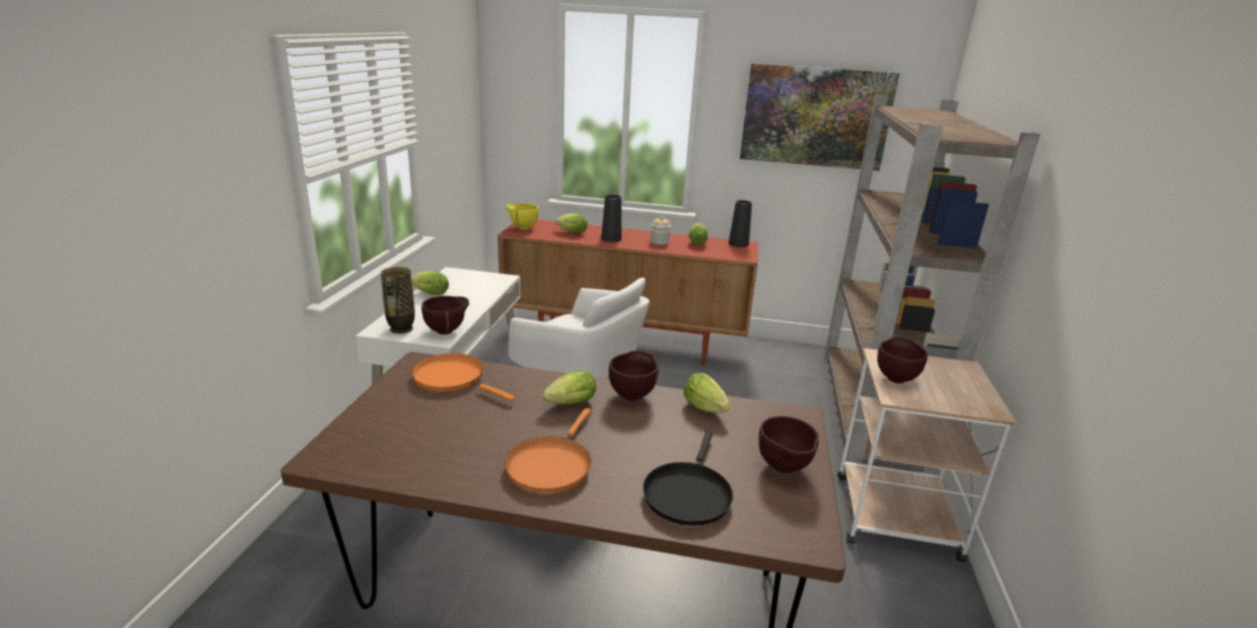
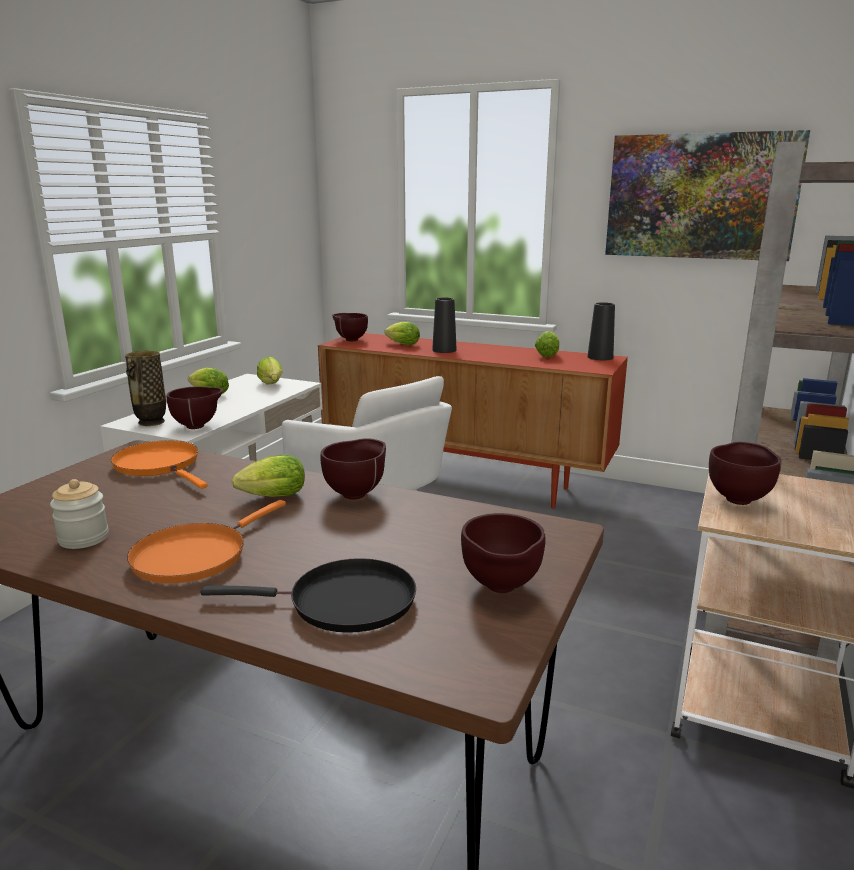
camera: 15 degrees right, 5 degrees down
(522, 228) = (350, 340): yellow bowl -> brown bowl
(659, 242) = (500, 354): jar -> jar (83, 538)
(687, 493) = (344, 602): black frying pan -> black frying pan turned 120 degrees counterclockwise
(706, 409) = (441, 515): lettuce -> lettuce (272, 385)

